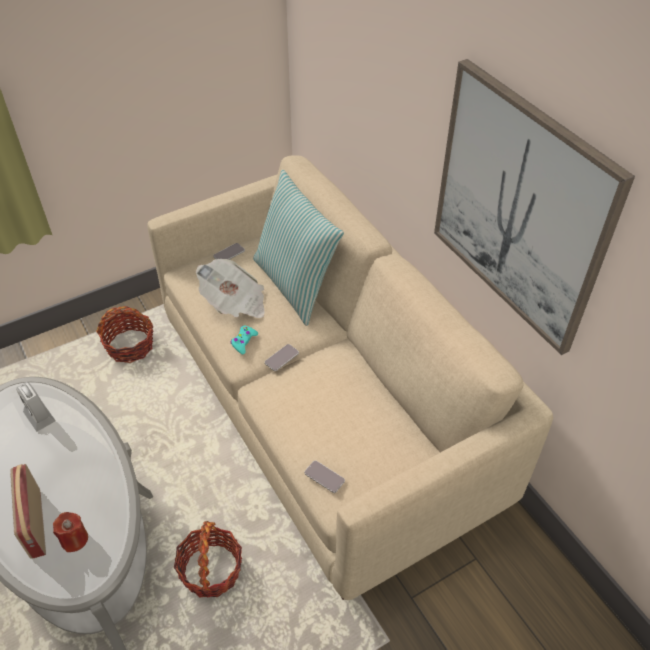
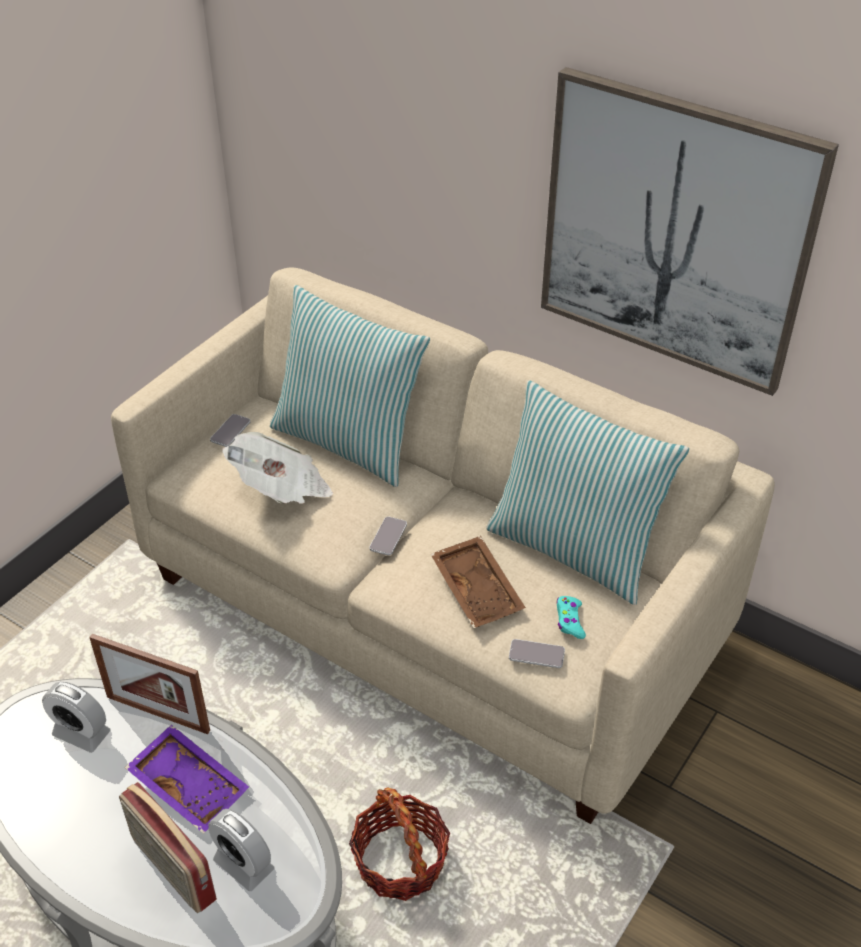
camera: 25 degrees left, 5 degrees down
(74, 539) = (244, 864): red candle -> alarm clock
(77, 475) = (191, 785): none -> purple tray
(86, 421) = (158, 713): none -> picture frame
(130, 346) = (101, 622): basket -> none
(244, 342) = (326, 533): turquoise game controller -> turquoise game controller (569, 621)
(314, 416) = (478, 590): none -> brown tray
(397, 411) = (574, 549): none -> pillow

